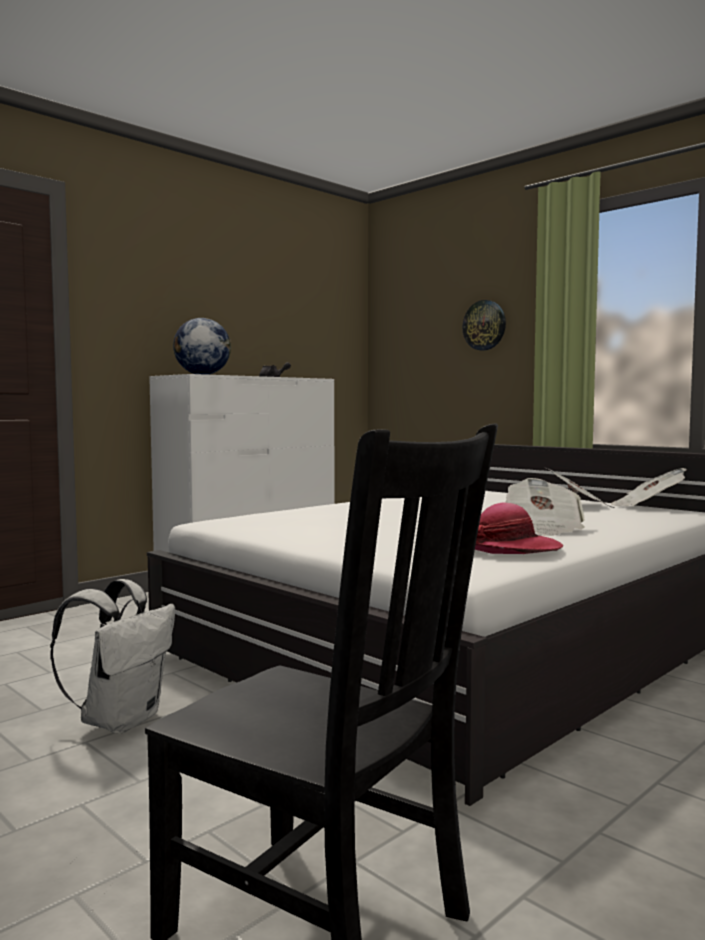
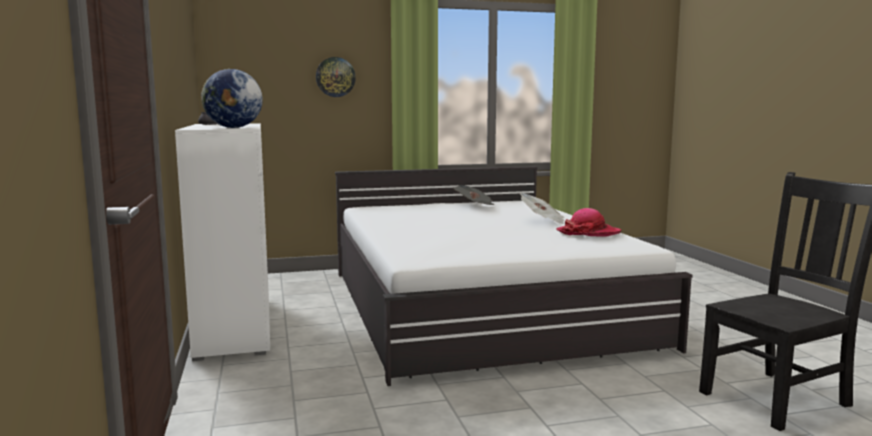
camera: 60 degrees left, 5 degrees up
(121, 720) = (518, 410): white backpack -> none
(647, 506) = (495, 201): newspaper -> none

